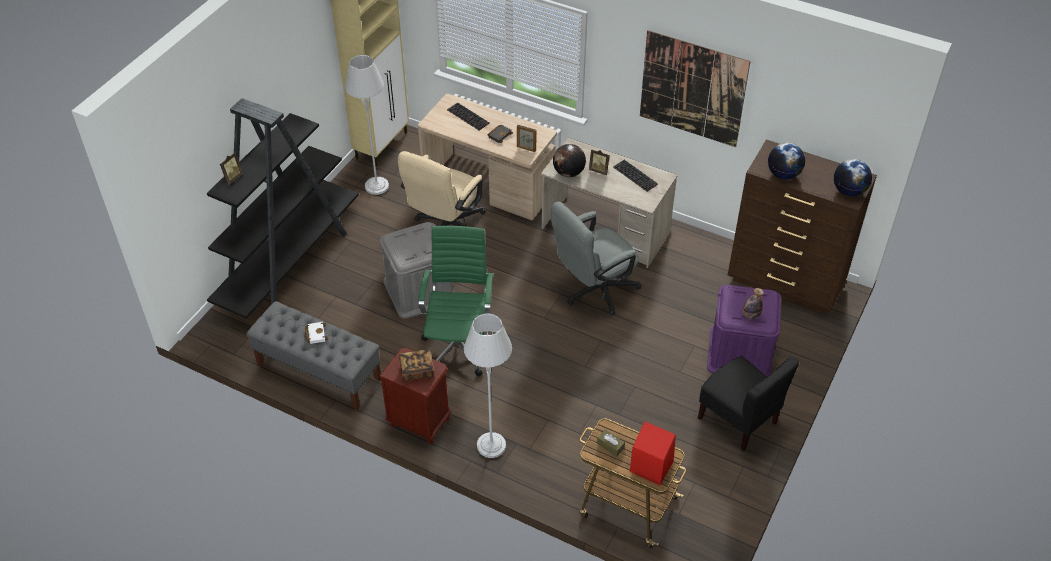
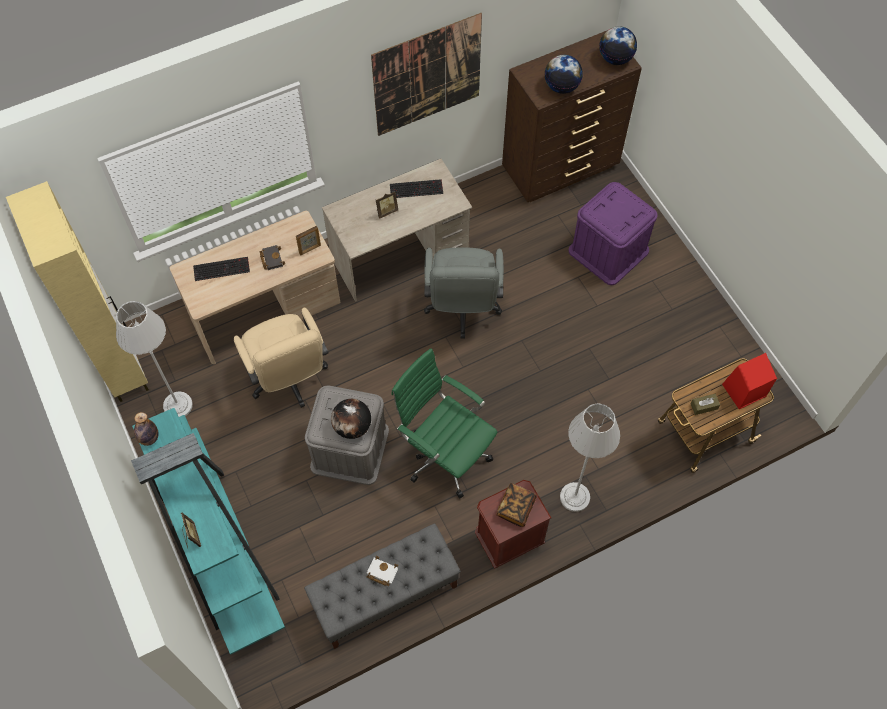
camera: 55 degrees left, 15 degrees up
(289, 262) = (217, 545): black bookcase -> turquoise bookcase
(568, 173) = (369, 236): globe -> globe (352, 427)
(738, 420) = (674, 299): black chair -> none
(750, 315) = (628, 217): bottle -> bottle (149, 438)

